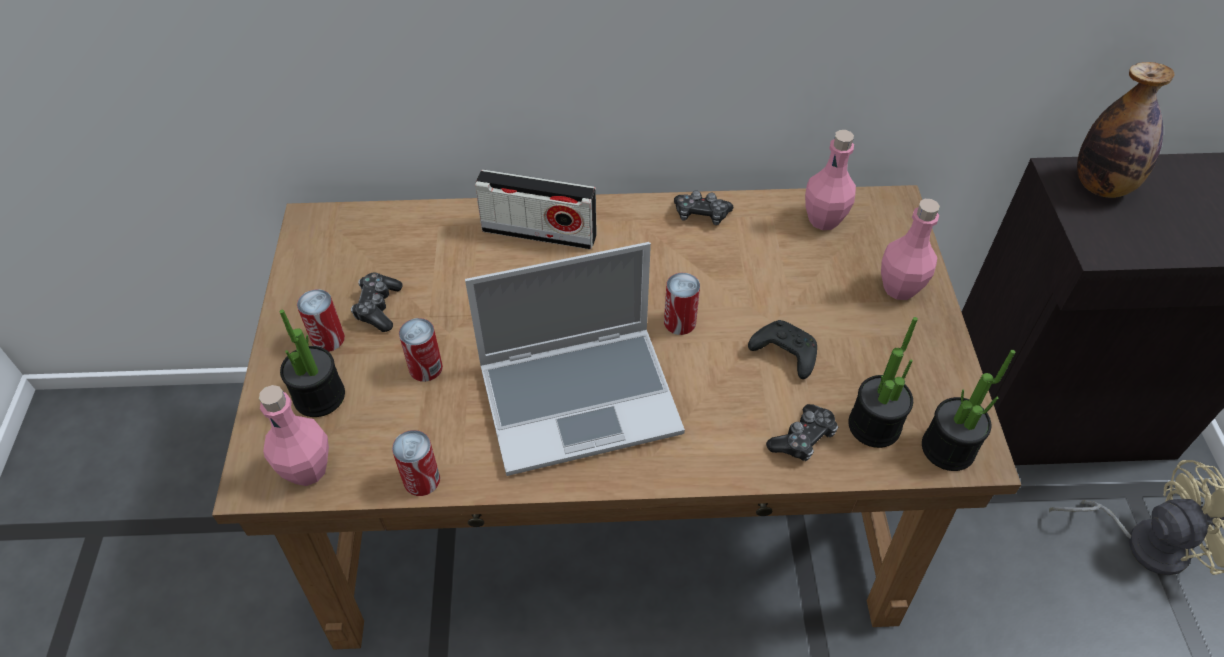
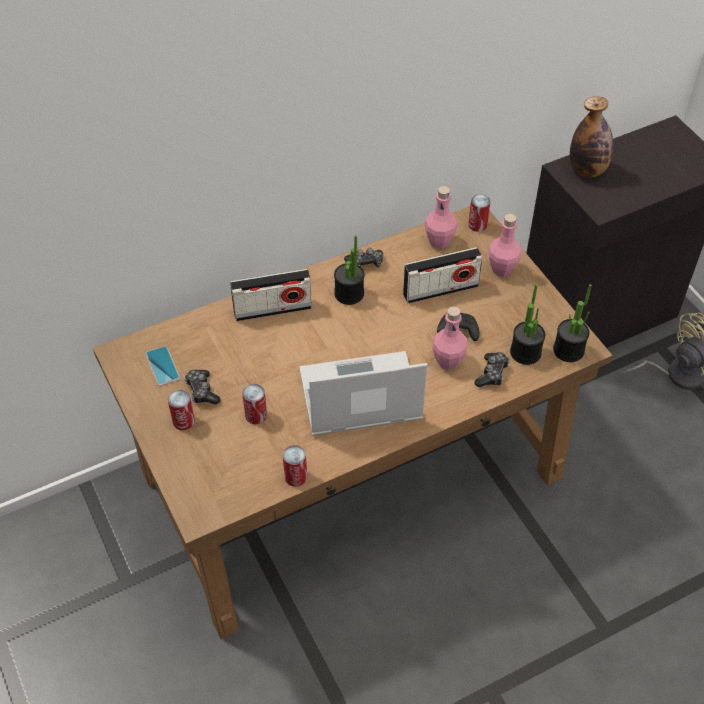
camera: 25 degrees left, 0 degrees up
(307, 469) = (225, 497): pink bottle -> pink bottle (448, 361)
(319, 396) = (202, 455): potted plant -> potted plant (349, 294)
(352, 256) = (162, 366): none -> phone
(581, 398) = (358, 398): laptop -> laptop turned 150 degrees counterclockwise
(679, 322) = (389, 333): can -> can (477, 225)
(789, 286) = (440, 290): none -> radio

